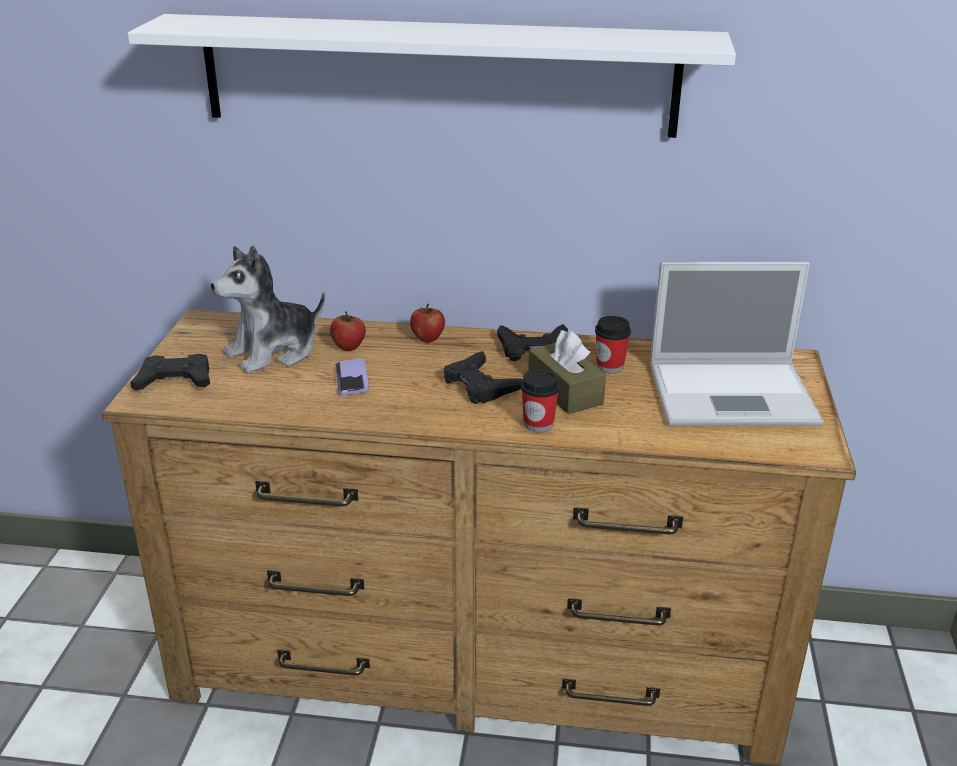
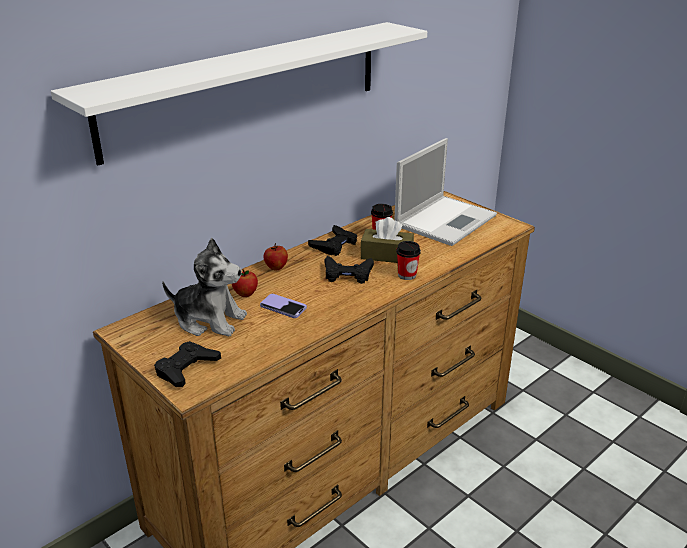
camera: 50 degrees left, 0 degrees up
(274, 352) = (209, 320): plush toy -> plush toy turned 75 degrees counterclockwise

